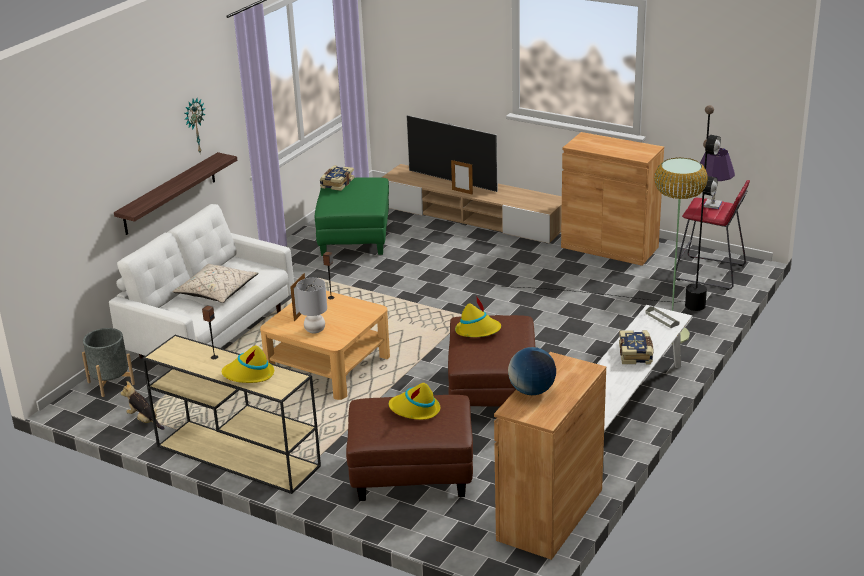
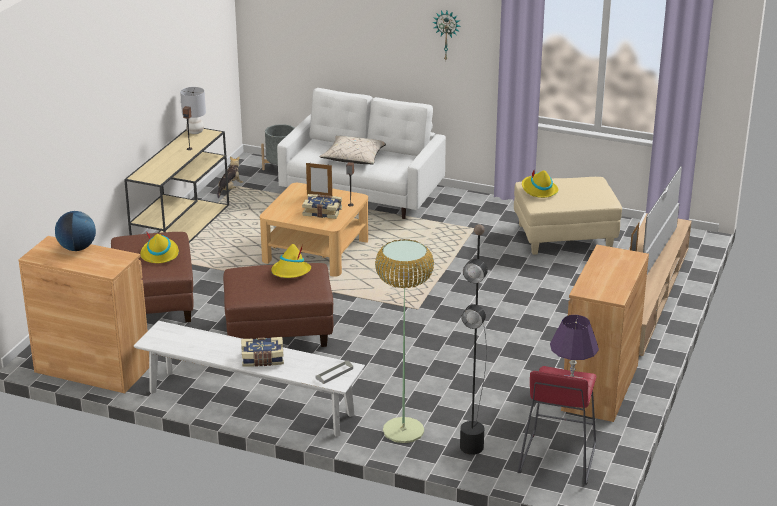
camera: 80 degrees right, 0 degrees up
(169, 194) = (405, 75): shelf -> none
(249, 375) = (162, 163): yellow hat -> yellow hat (538, 190)
(314, 330) = (292, 204): grey table lamp -> grey table lamp (195, 132)
(336, 183) = (584, 180): book -> book (322, 212)
(354, 238) = (565, 237): green ottoman -> beige ottoman

